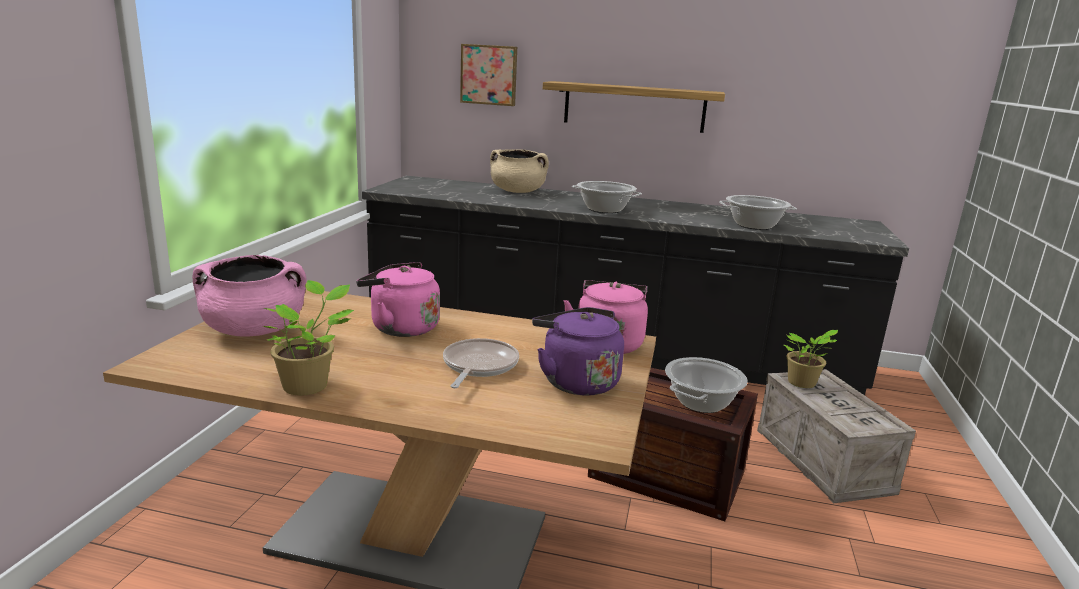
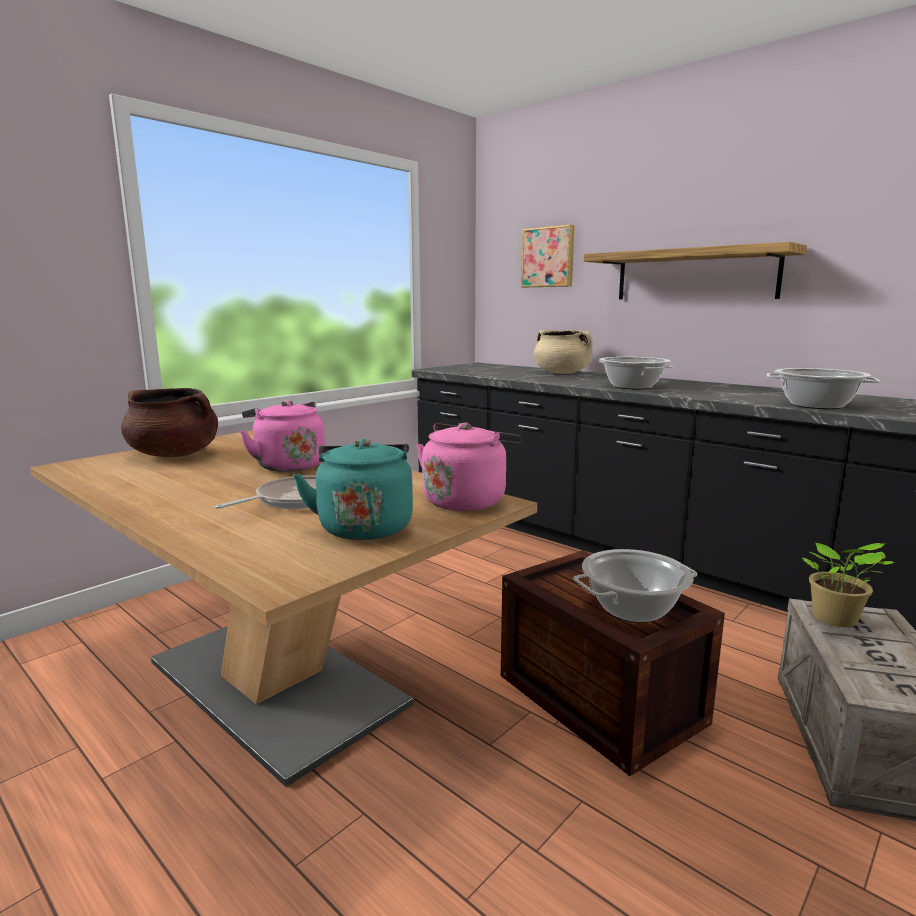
camera: 30 degrees right, 5 degrees down
(255, 330) = (175, 455): pink cooking pot -> brown cooking pot
(308, 385) = (132, 493): potted plant -> none
(576, 381) = (365, 526): purple kettle -> turquoise kettle

